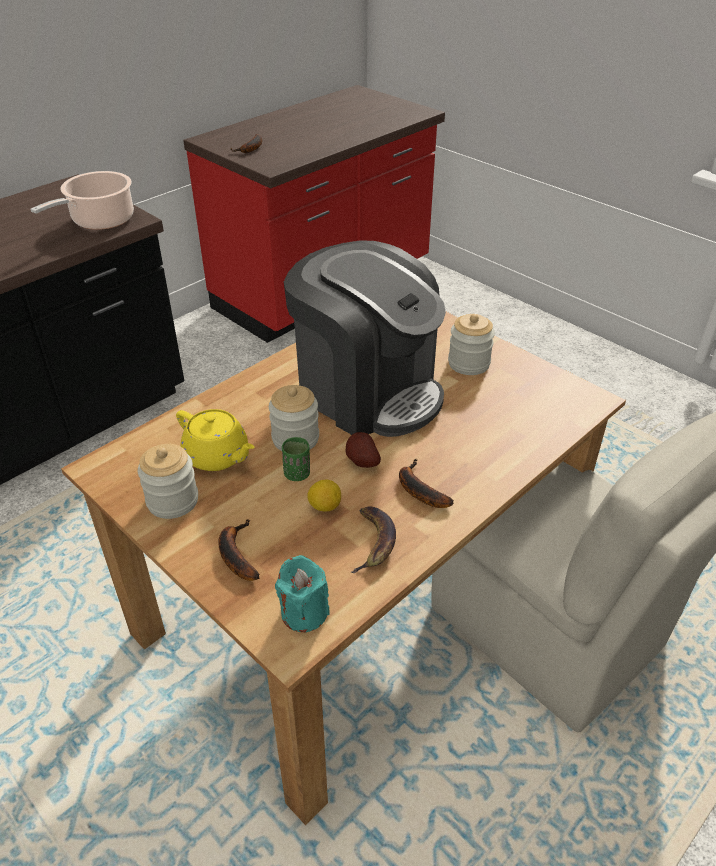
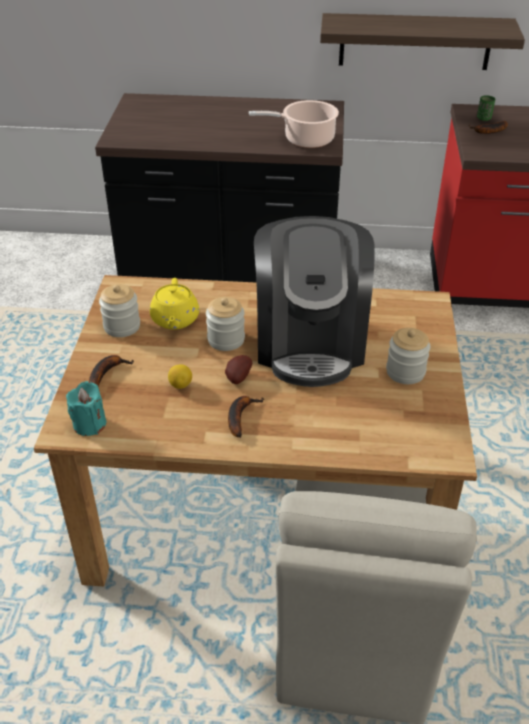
camera: 50 degrees right, 0 degrees up
(126, 82) = (415, 41): none -> shelf
(297, 474) = (195, 358): green cup -> green cup (484, 118)
(374, 542) = (172, 422): banana -> none

